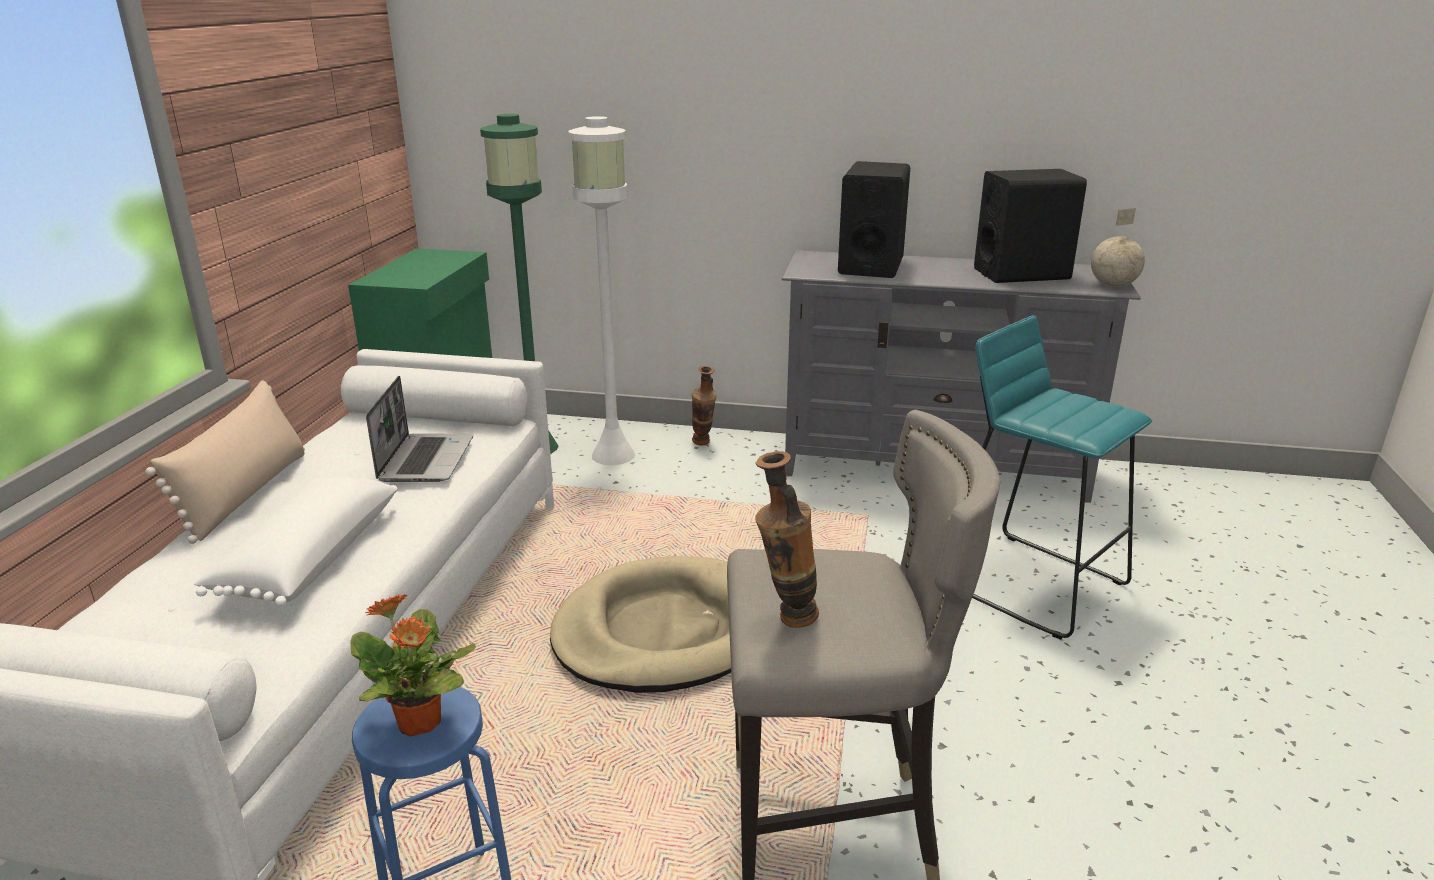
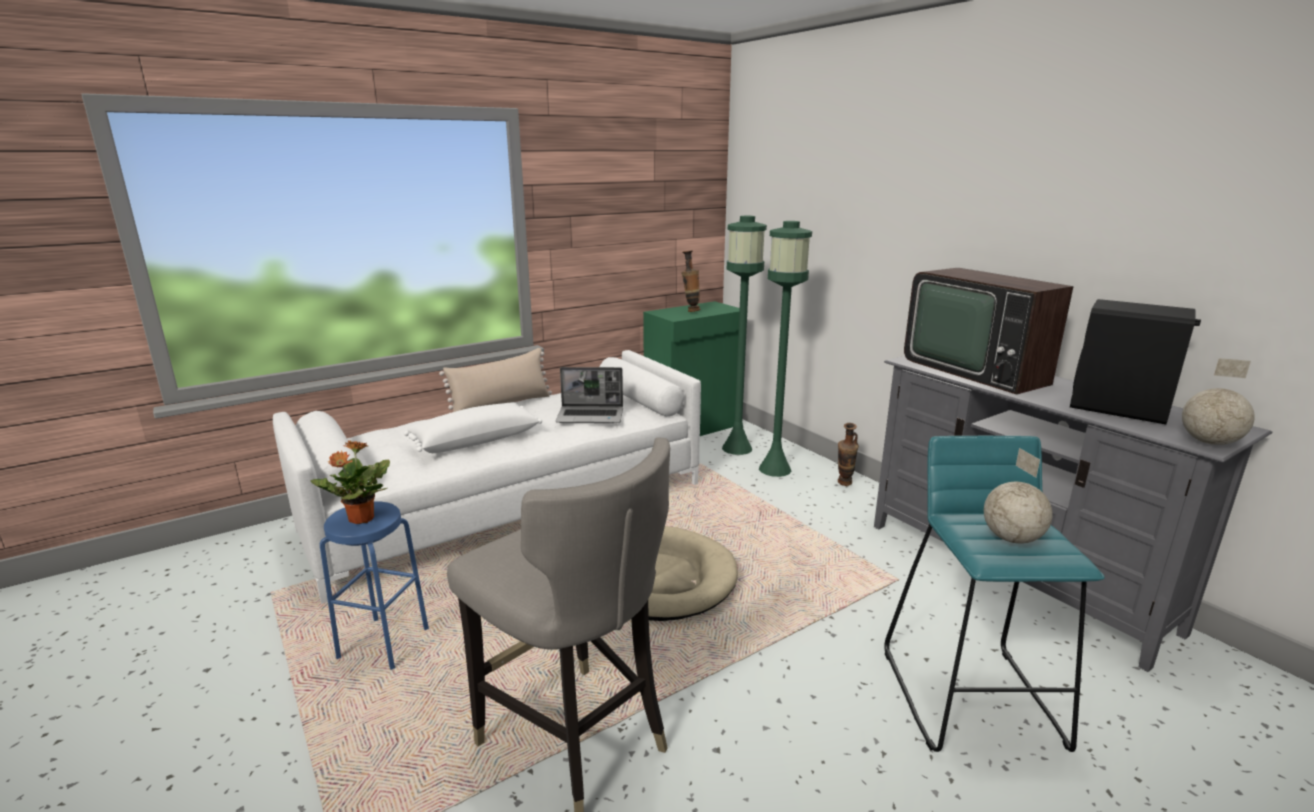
camera: 45 degrees right, 5 degrees down
(425, 459) = (591, 416): laptop -> laptop turned 45 degrees clockwise
(614, 455) = (775, 469): white floor lamp -> green floor lamp
(785, 618) = (514, 547): vase -> vase (690, 311)
(870, 266) = (977, 369): black speaker -> television
(1076, 414) = (1011, 538): none -> globe

